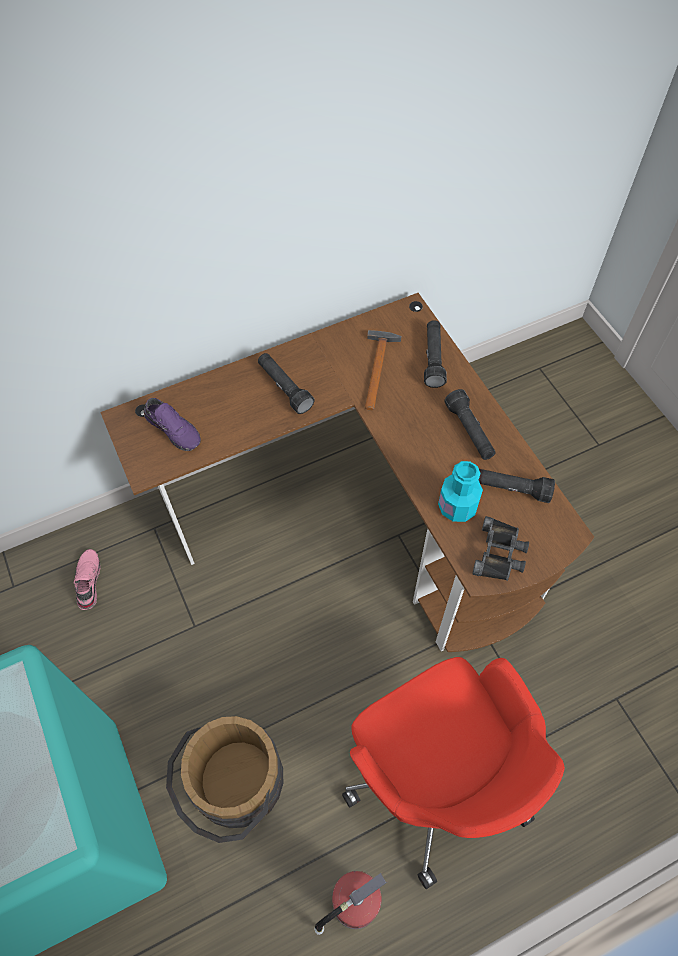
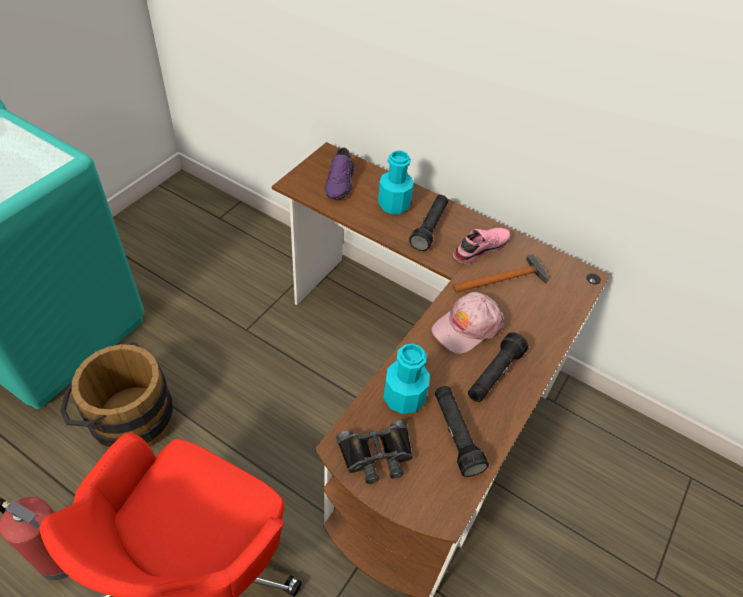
camera: 55 degrees right, 10 degrees down
(87, 581) = (245, 253): pink shoe -> pink shoe (480, 248)
(235, 400) = (394, 205): none -> turquoise bottle
(413, 423) = (466, 327): none -> pink cap
(433, 359) = (548, 314): black flashlight -> none

